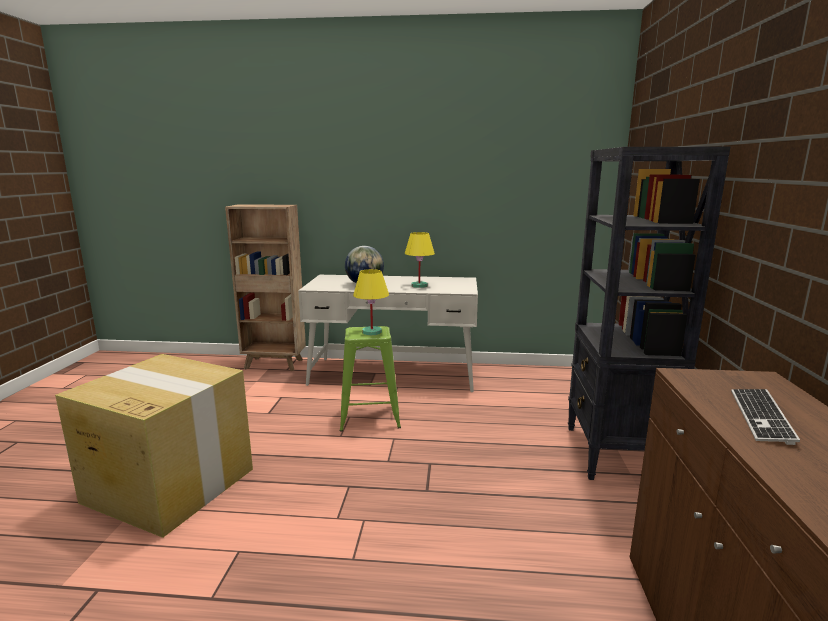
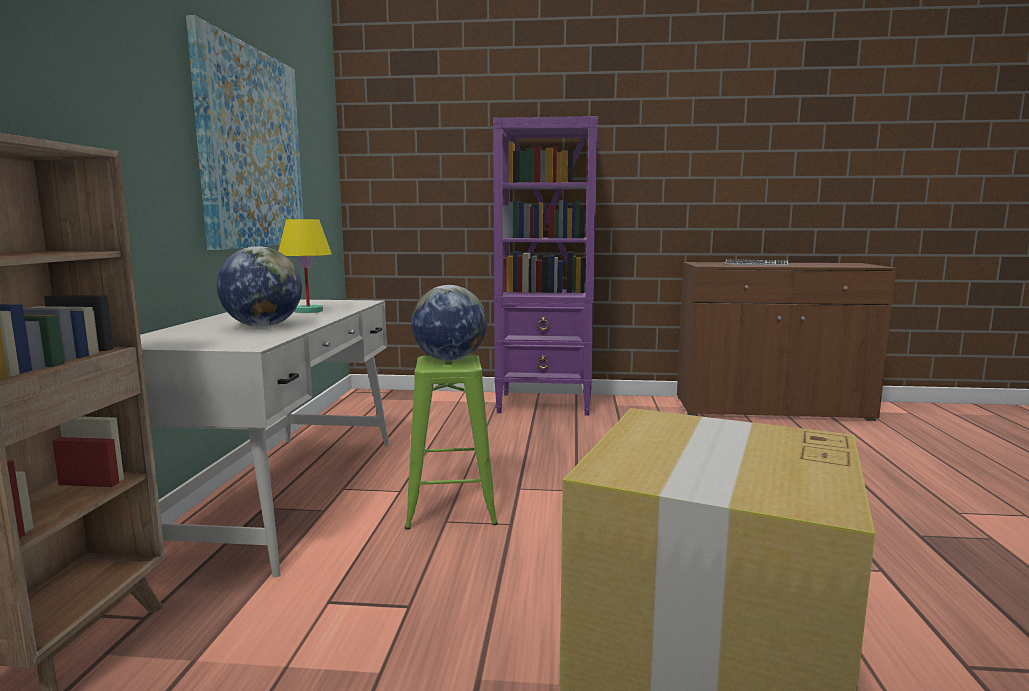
camera: 90 degrees left, 5 degrees down
(372, 332) = (449, 359): yellow table lamp -> globe
(465, 185) = (251, 149): none -> picture
(615, 454) = (545, 404): black bookcase -> purple bookcase

